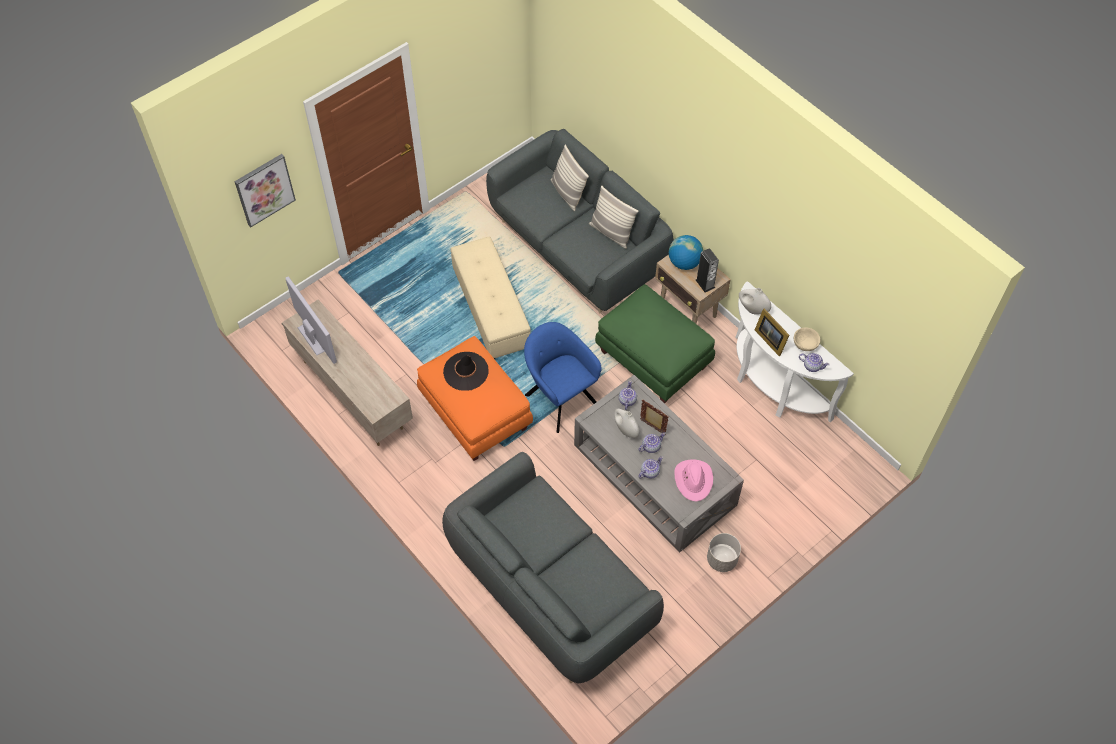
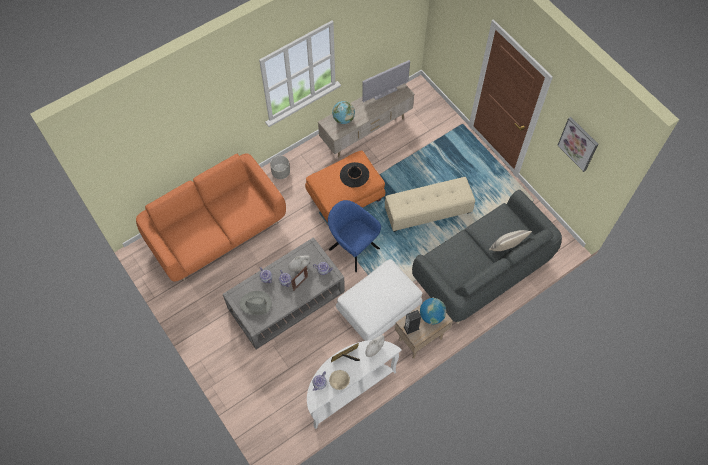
camera: 95 degrees right, 5 degrees up
(264, 189) = (457, 30): picture -> picture (578, 143)
(367, 389) = (343, 119): none -> globe
(550, 588) = (217, 231): grey sofa -> orange sofa
(559, 397) = (352, 247): blue armchair -> blue armchair turned 105 degrees counterclockwise
(611, 233) = (468, 273): pillow -> none
(654, 359) = (378, 310): green ottoman -> white ottoman
(693, 480) = (256, 304): pink hat -> grey hat
(722, 559) = (218, 334): grey planter -> grey planter (281, 173)

